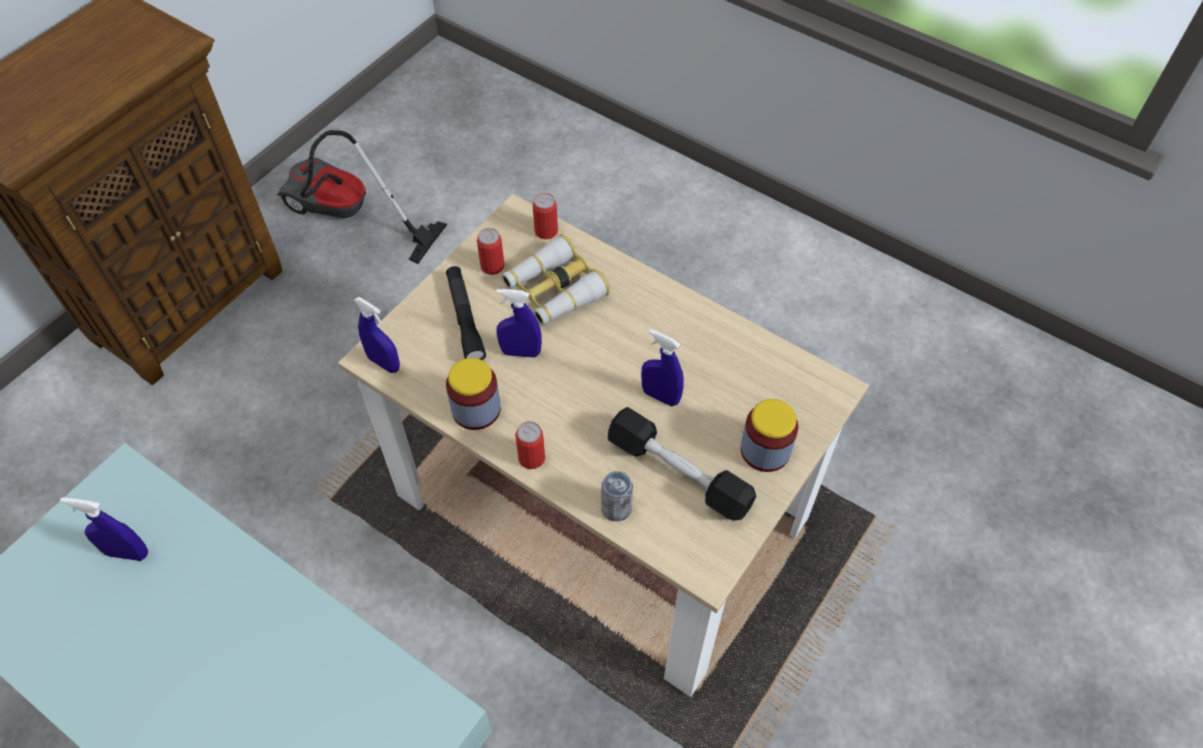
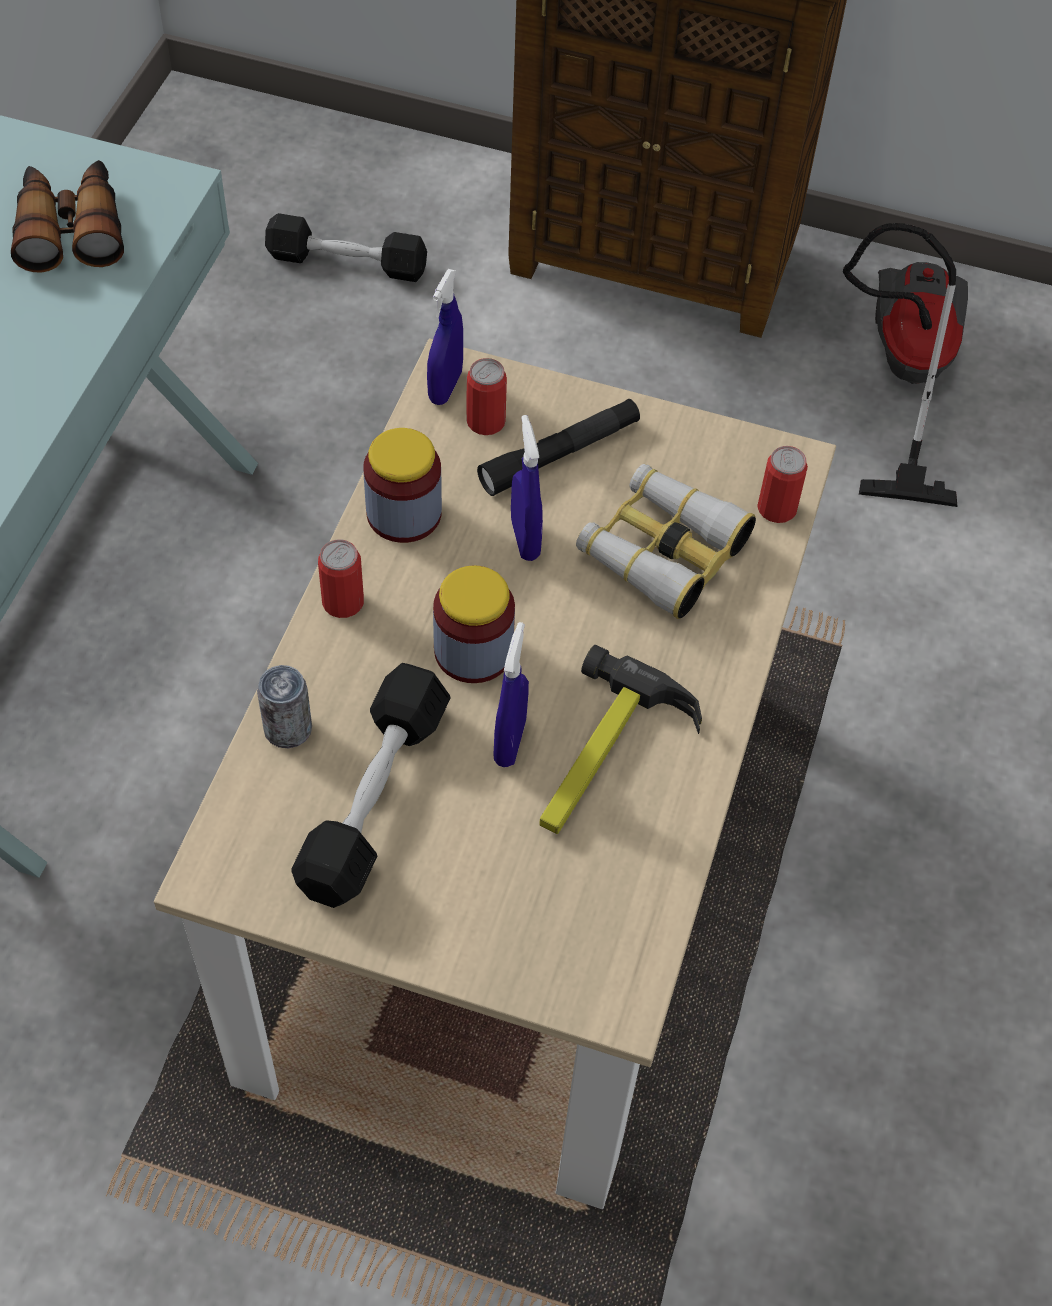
camera: 70 degrees right, 0 degrees up
(81, 480) = (347, 263): none -> black dumbbell
(127, 553) = (70, 228): blue spray bottle -> binoculars
(492, 266) = (674, 460): can -> can (486, 421)
(685, 354) = (606, 758): none -> hammer
(765, 450) = (456, 914): jar -> jar (473, 651)

